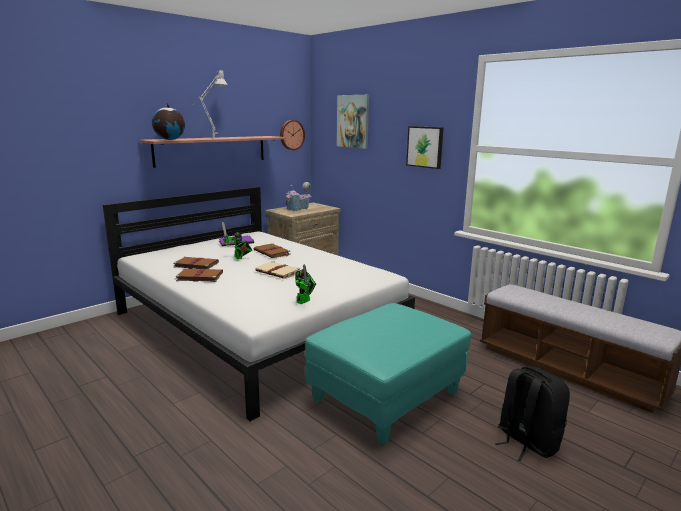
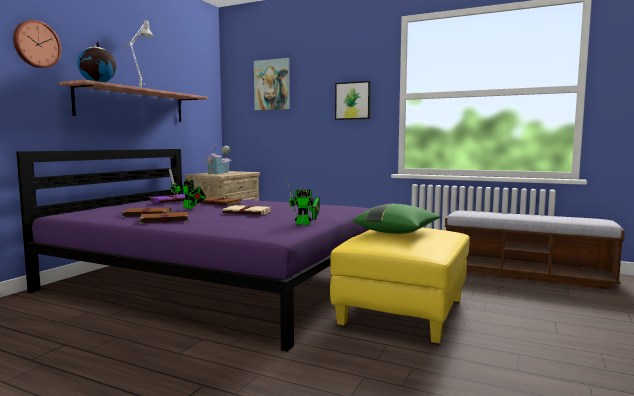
camera: 20 degrees left, 10 degrees down
(258, 325) = (217, 281): white bed -> purple bed
(291, 135) = (205, 100): wall clock -> wall clock (36, 44)
(305, 300) = (305, 224): toy robot -> toy robot turned 75 degrees clockwise
(386, 323) = (397, 232): none -> green pillow
(386, 397) = (403, 312): turquoise ottoman -> yellow ottoman
(526, 441) = (549, 320): black backpack -> none

